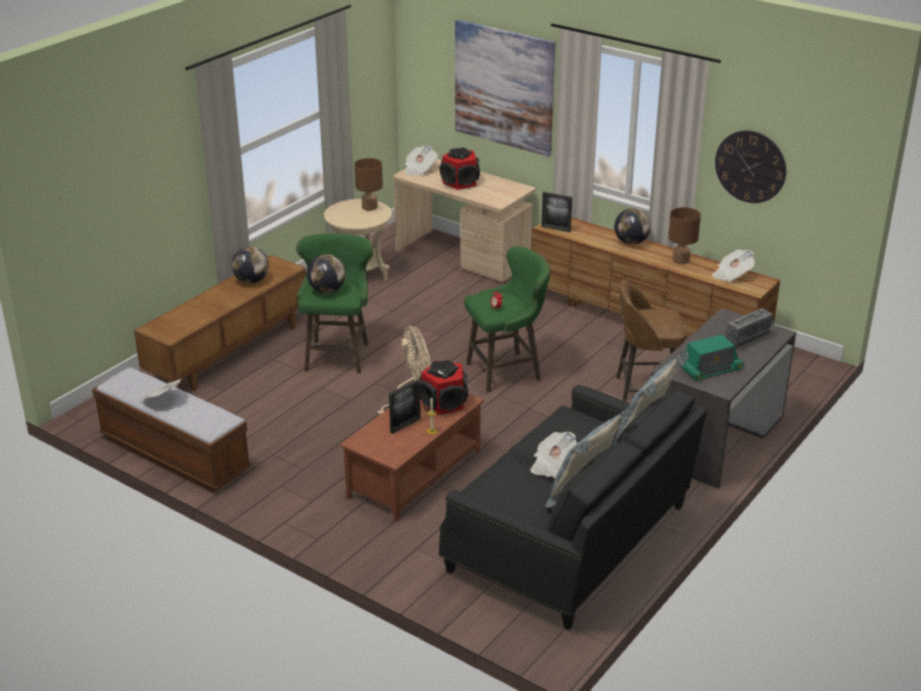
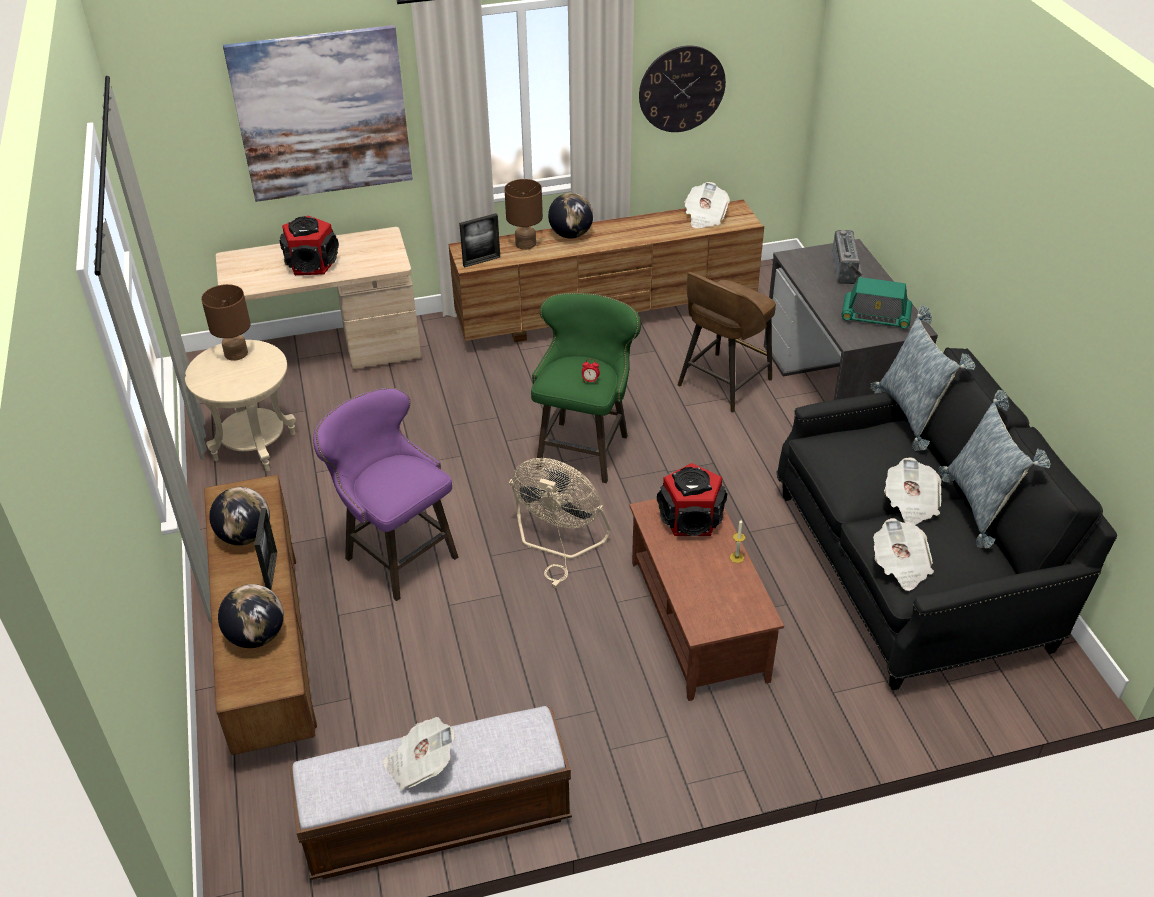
camera: 50 degrees left, 10 degrees up
(327, 290) = (393, 482): globe -> globe (257, 636)
(337, 354) = (398, 555): green stool -> purple stool
(405, 425) = (705, 572): picture frame -> picture frame (271, 570)
(419, 170) = (237, 274): newspaper -> newspaper (900, 566)
(680, 260) = (641, 227): brown table lamp -> brown table lamp (525, 244)
(710, 369) = (875, 316): radio -> radio turned 90 degrees clockwise

